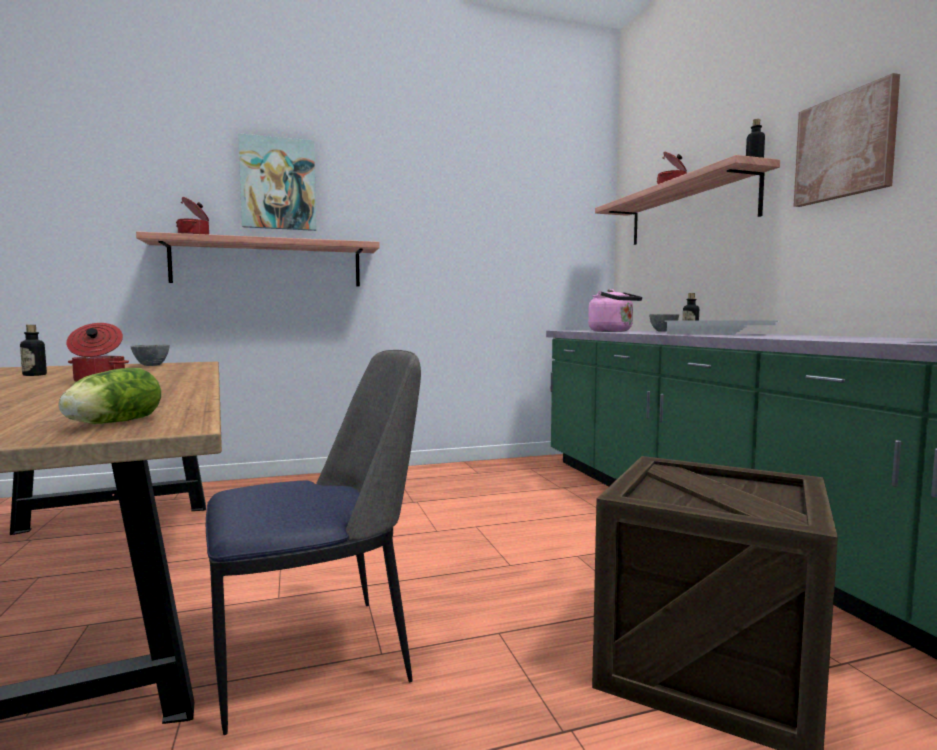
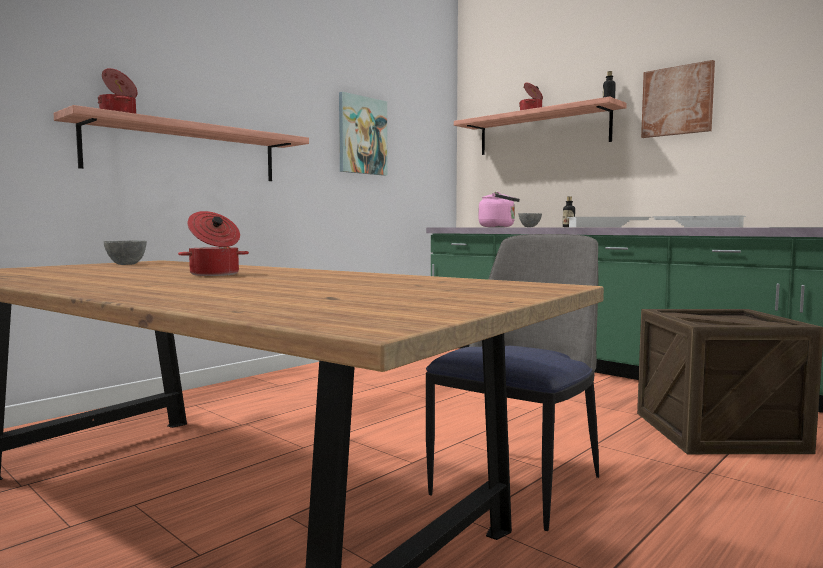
camera: 30 degrees left, 0 degrees up
(34, 375) = (71, 274): bottle -> none
(110, 423) = (507, 287): lettuce -> none
(278, 184) = (195, 65): picture -> picture (362, 135)
(839, 337) = (698, 227): none -> white tray

